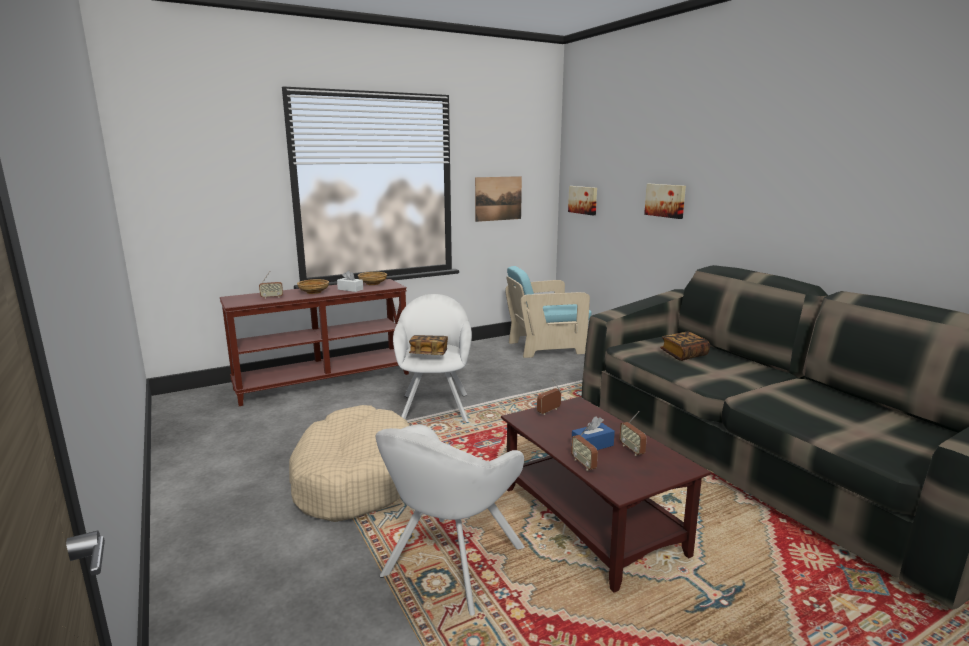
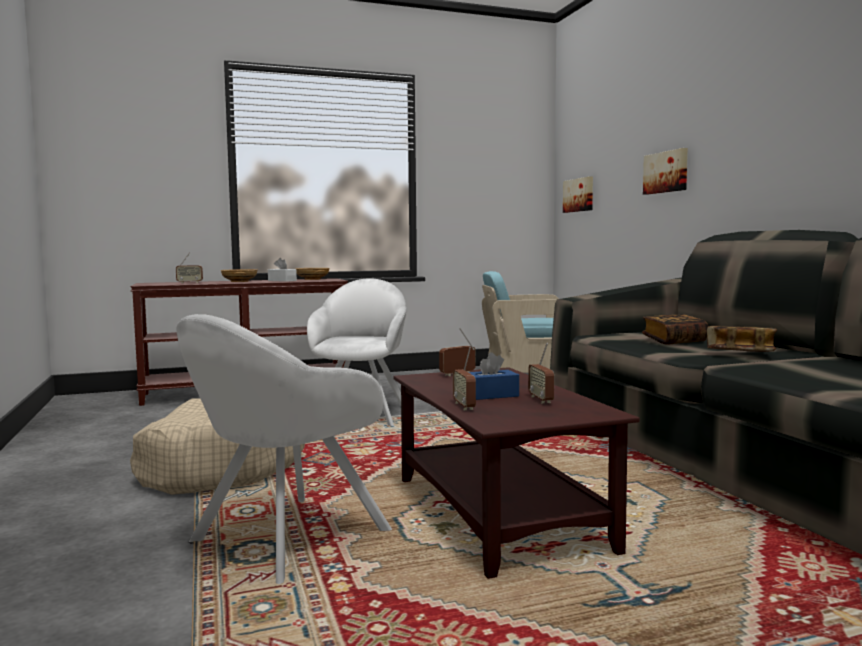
camera: 10 degrees right, 10 degrees down
(428, 354) = (350, 340): book -> book (739, 353)
(498, 198) = (476, 196): picture -> none

